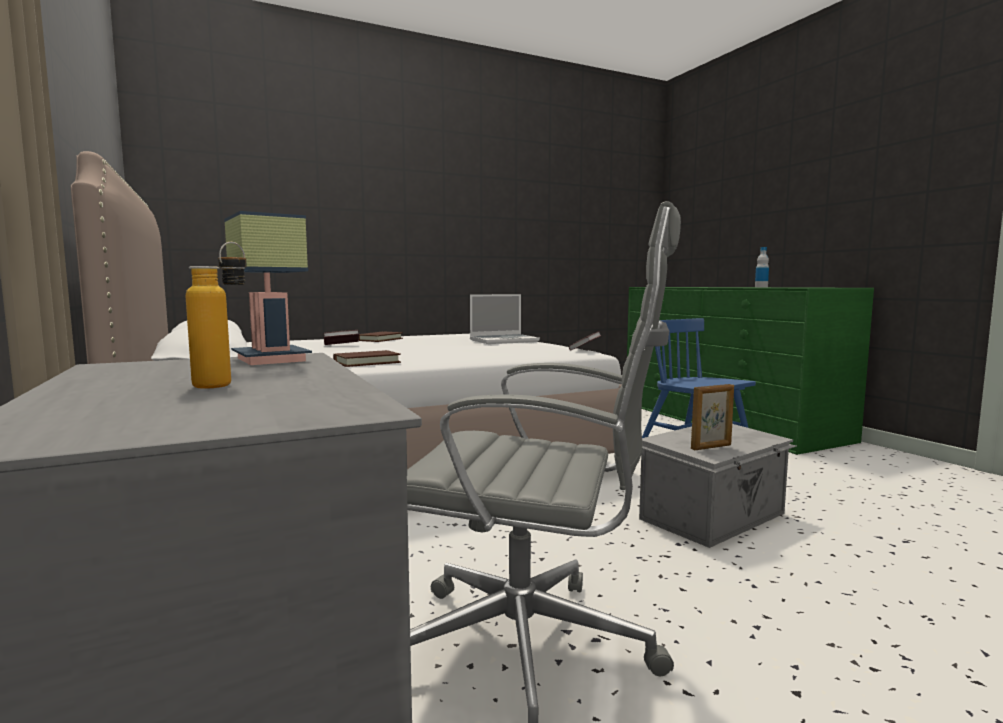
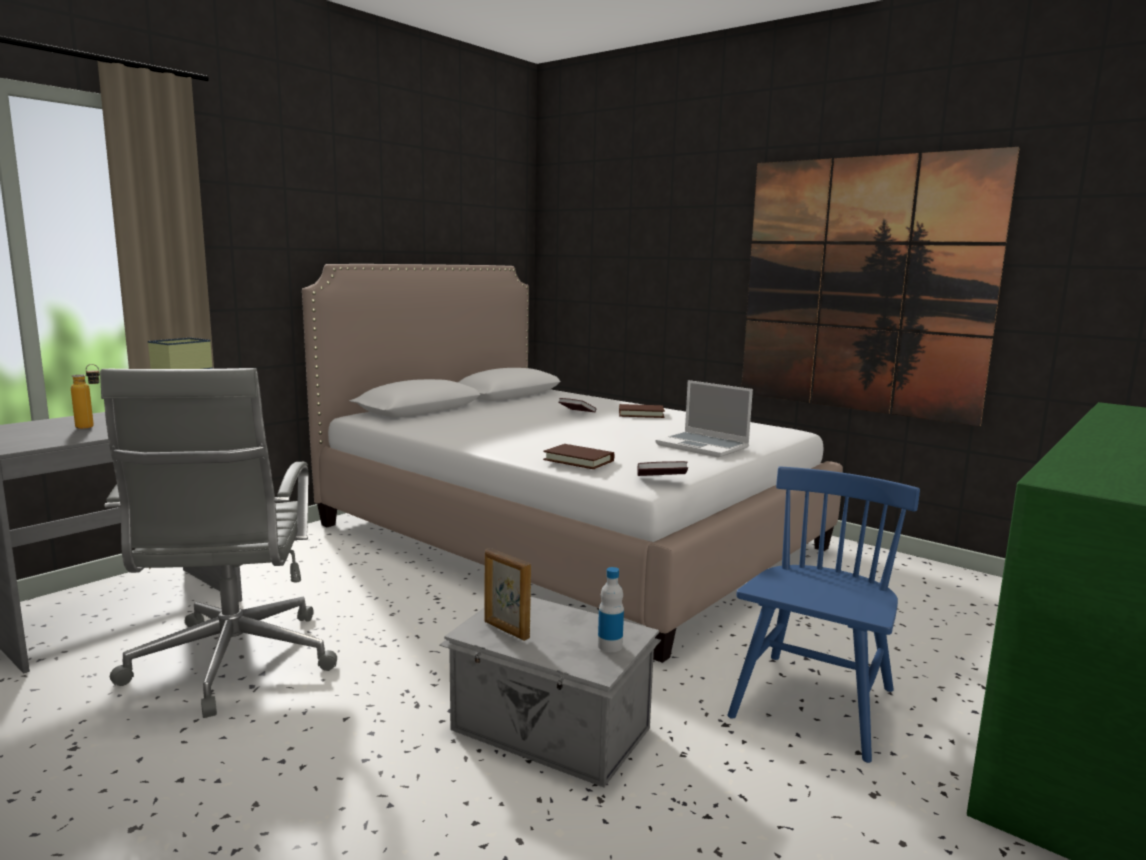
camera: 65 degrees right, 5 degrees up
(367, 362) = (463, 434): brown book -> brown book (578, 460)
(482, 233) = (862, 286): none -> picture
(761, 287) = (1082, 459): bottle -> bottle (610, 646)

